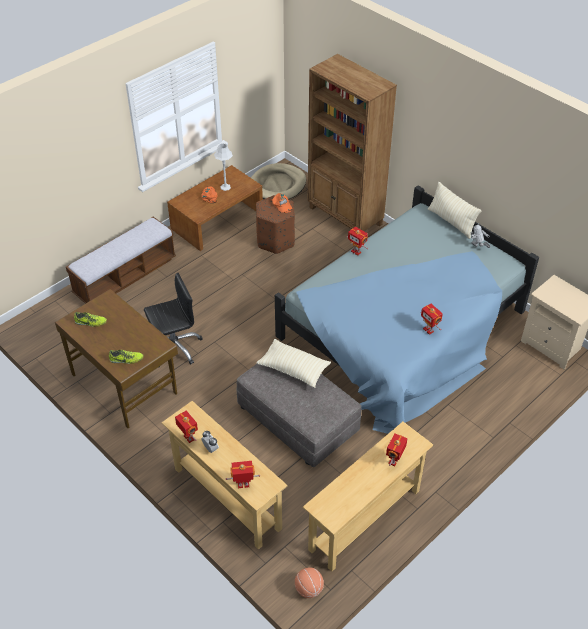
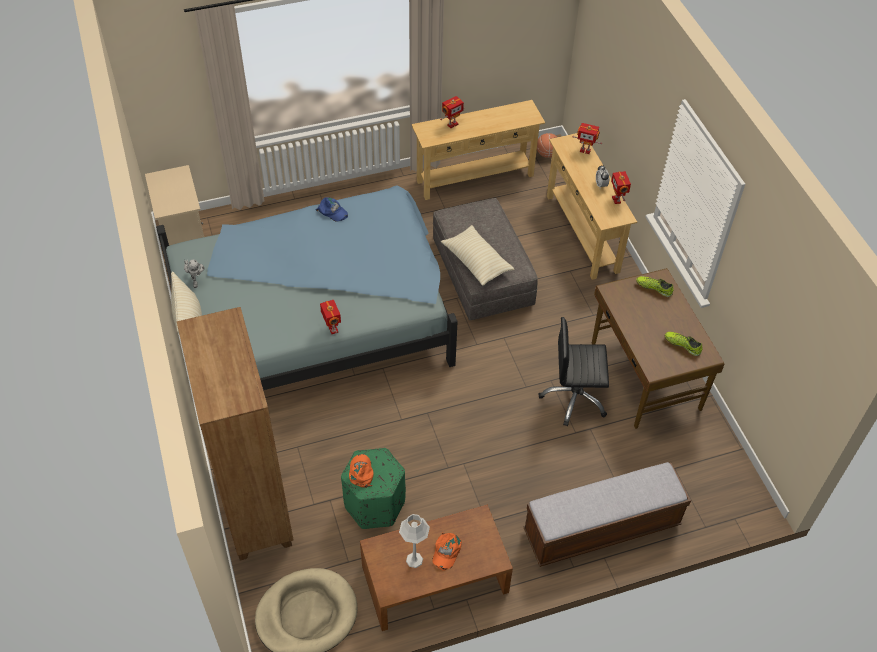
camera: 155 degrees left, 5 degrees up
(275, 240) = (374, 504): brown ottoman -> green ottoman
(429, 330) = (332, 211): toy robot -> blue cap

